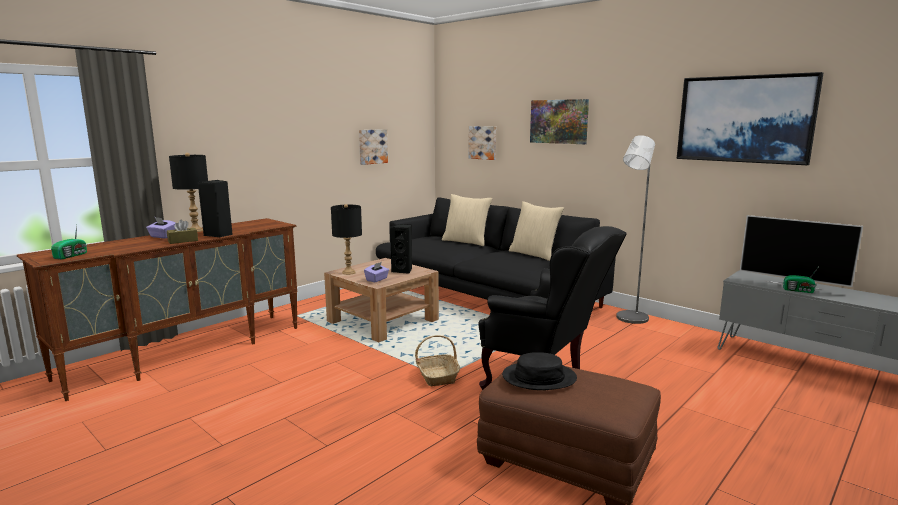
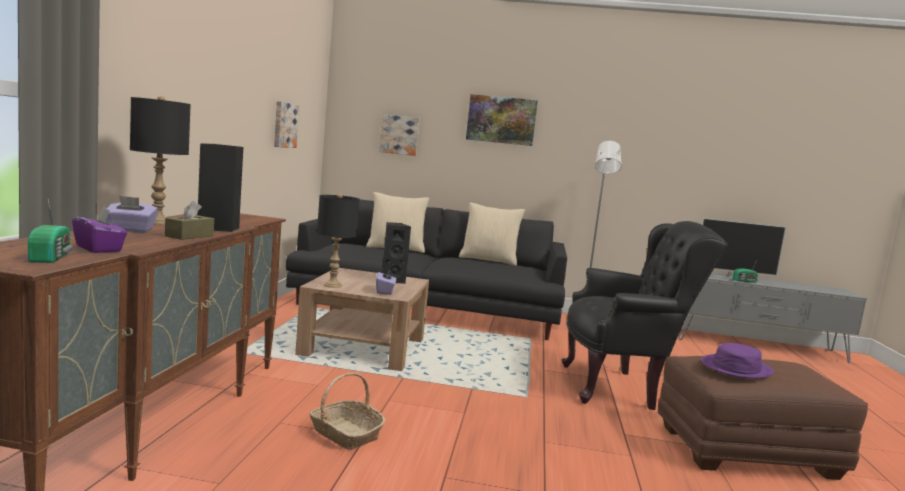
camera: 35 degrees left, 5 degrees down
(108, 250) = (99, 249): none -> purple tissue box
(437, 376) = (521, 397): basket -> basket (345, 433)
(539, 377) = (736, 368): black hat -> purple hat
(744, 119) = (687, 134): picture -> none

